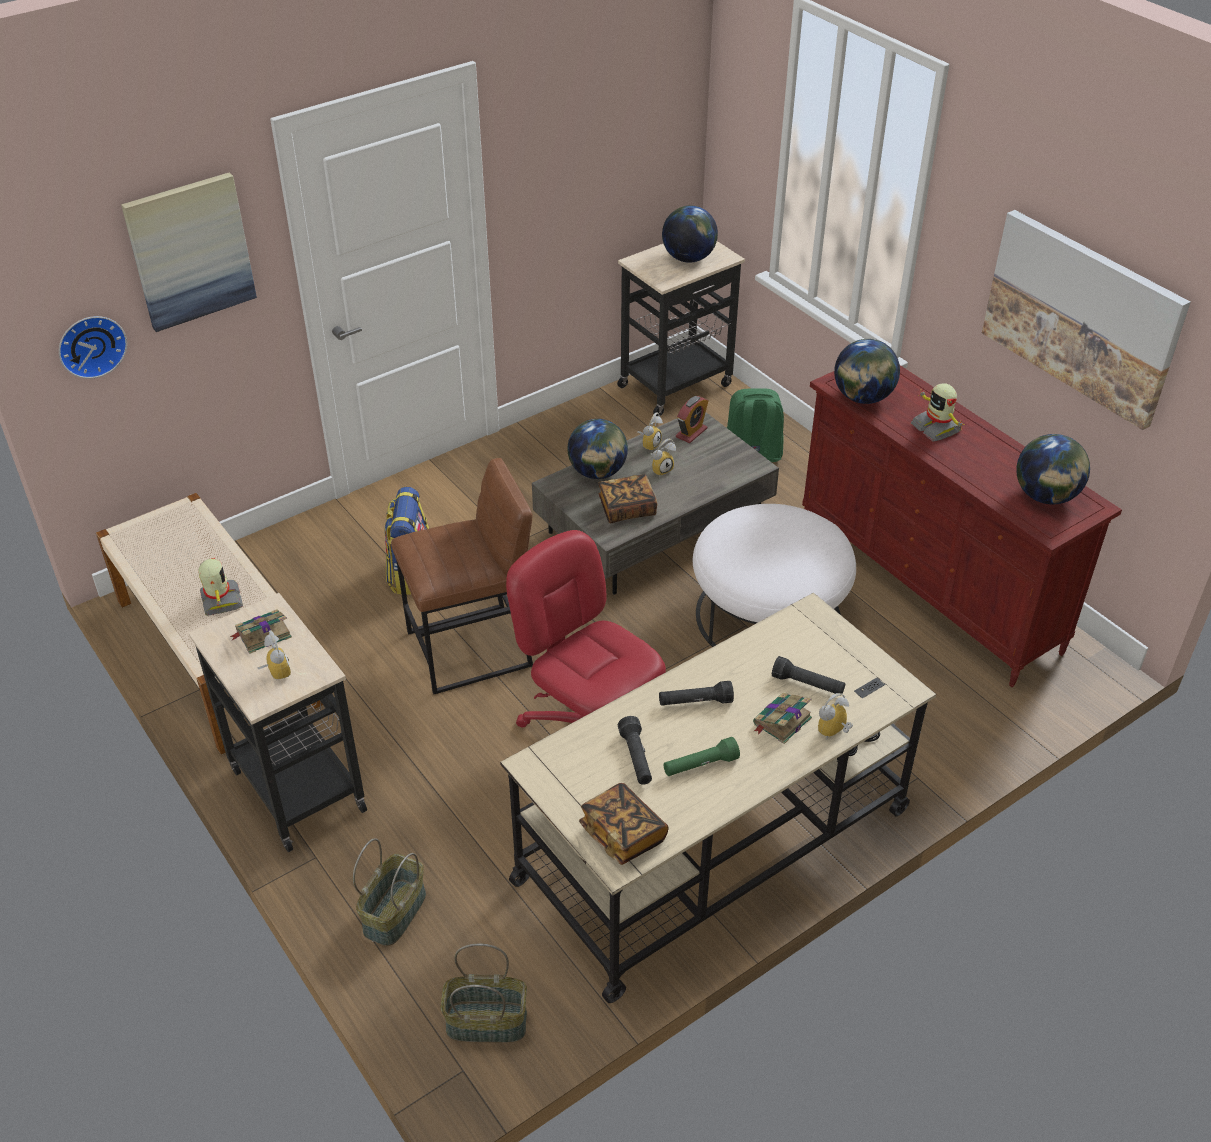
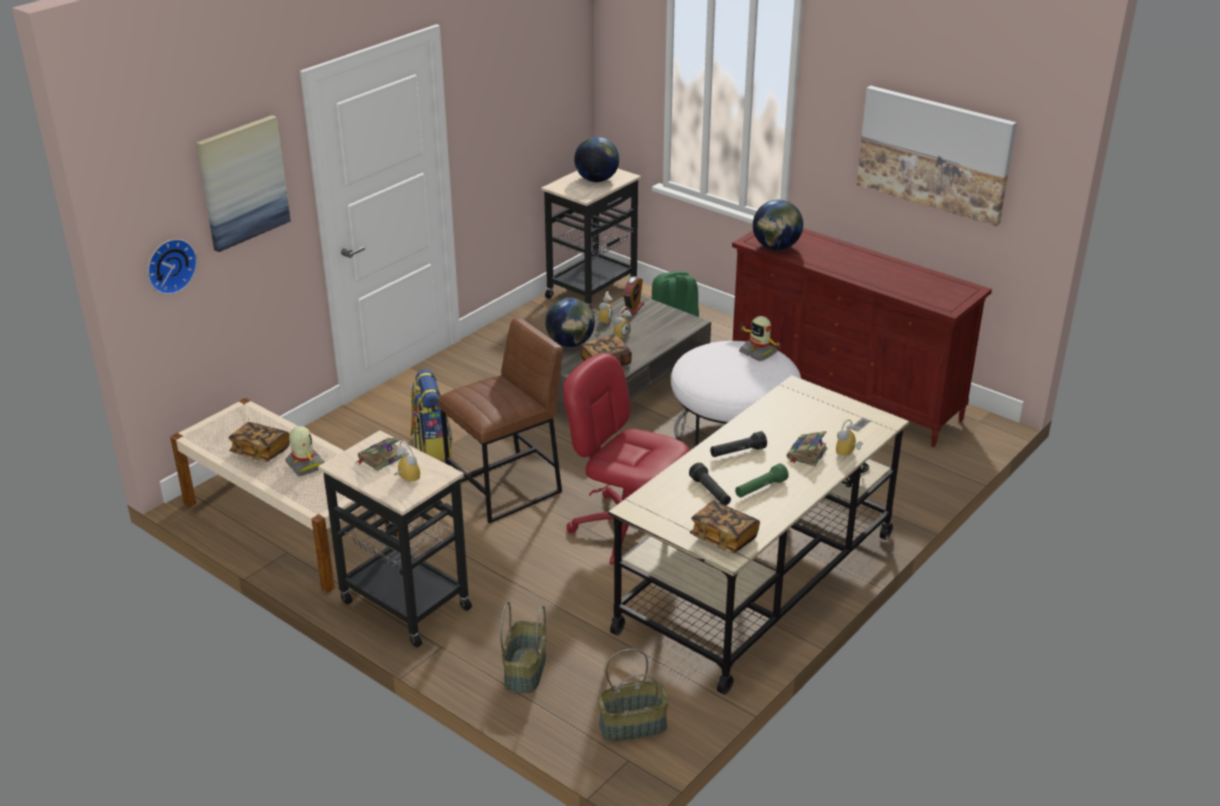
camera: 15 degrees left, 10 degrees down
(181, 572) = (261, 451): none -> book
(807, 685) = (815, 429): black flashlight -> none
(936, 428) = (838, 258): toy robot -> toy robot (758, 352)
(1045, 496) = (936, 288): globe -> none

